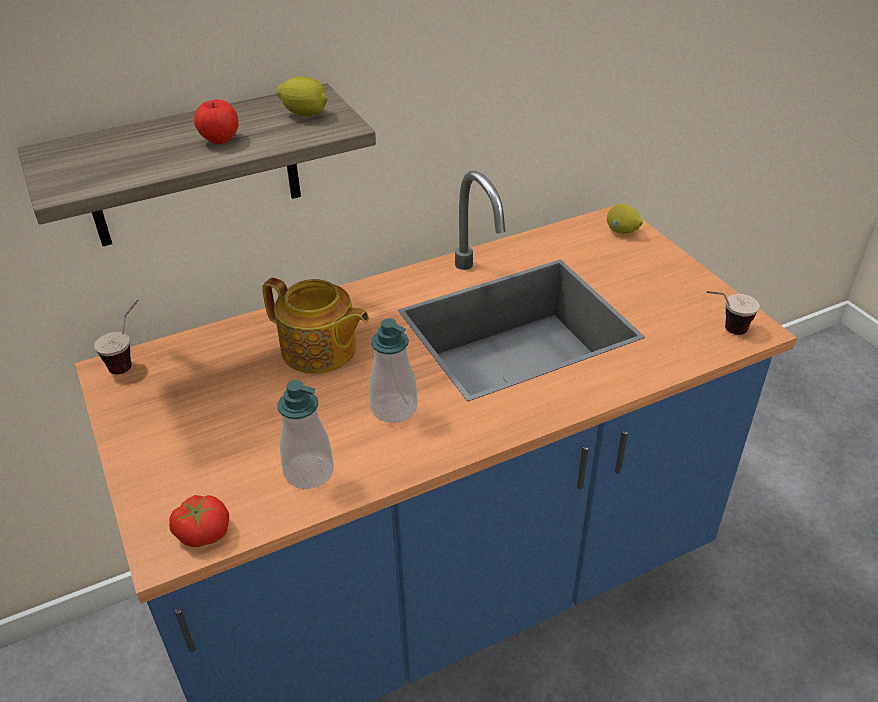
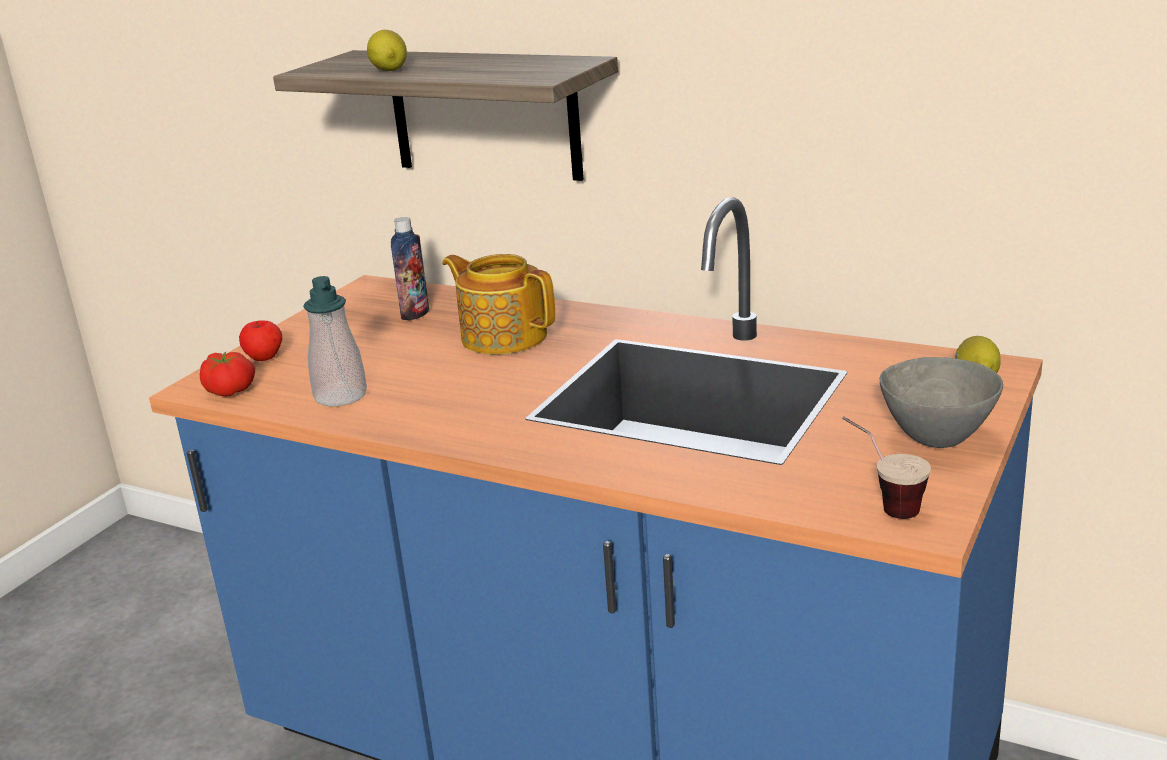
camera: 55 degrees right, 15 degrees down
(130, 359) = (391, 286): cup -> none
(208, 371) = (415, 313): none -> bottle
(220, 139) = (450, 68): apple -> apple (264, 357)
(305, 114) = (540, 68): lemon -> lemon (389, 70)
(320, 350) = (503, 336): teapot -> teapot turned 135 degrees clockwise
(394, 408) = (467, 394): soap dispenser -> none
(673, 278) = (937, 439): none -> grey bowl

